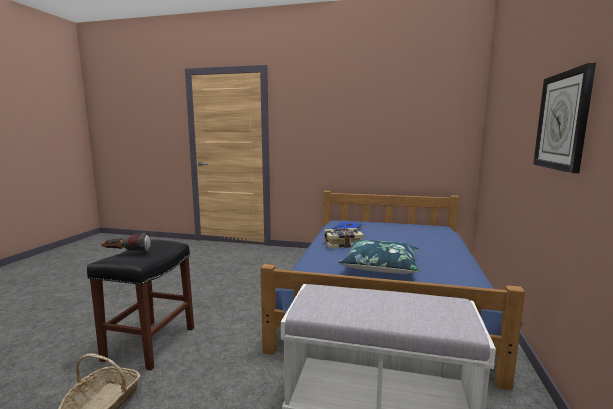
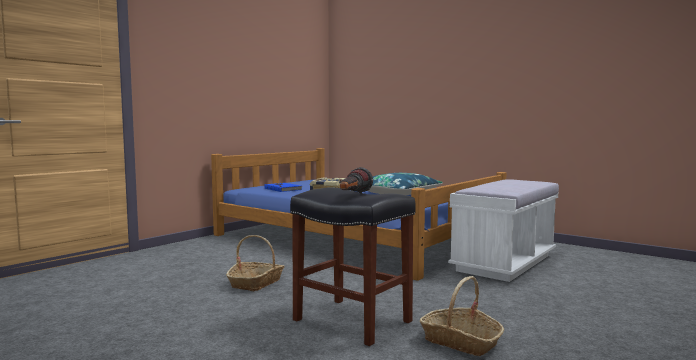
camera: 65 degrees left, 5 degrees down
(222, 292) = (256, 283): none -> basket
(563, 121) = (485, 72): wall clock -> none

